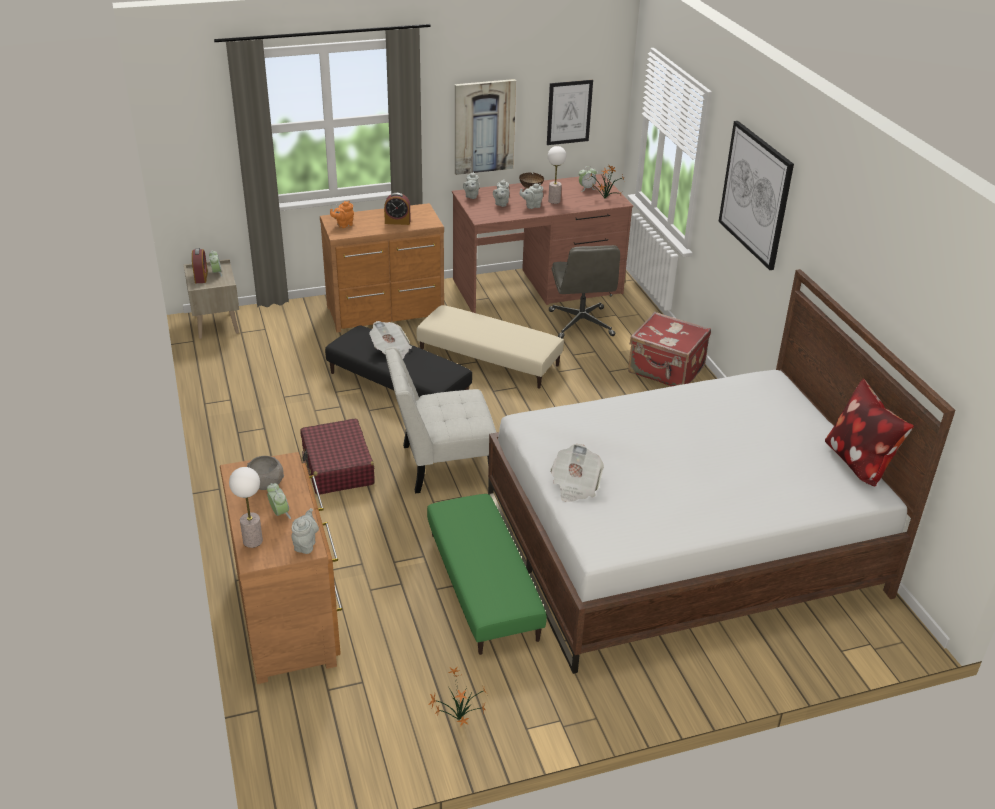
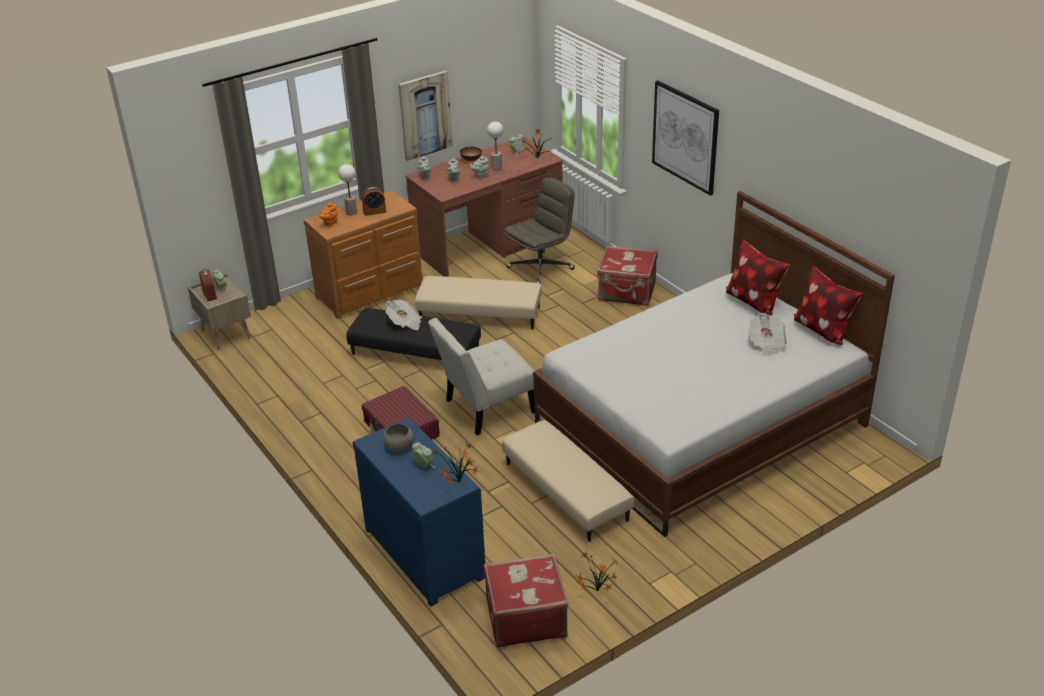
camera: 15 degrees left, 0 degrees up
(252, 541) = (415, 490): table lamp -> table lamp (351, 212)
(289, 615) = (426, 551): brown dresser -> blue dresser
(305, 544) = (458, 483): grey teapot -> potted plant
(357, 729) = (525, 617): none -> red suitcase
(483, 585) = (566, 491): green ottoman -> beige ottoman
(569, 112) = (491, 89): picture -> none
(575, 485) = (628, 394): newspaper -> newspaper (766, 344)
(581, 324) = (541, 268): grey office chair -> grey office chair turned 105 degrees counterclockwise
(785, 408) = (753, 301): none -> pillow

